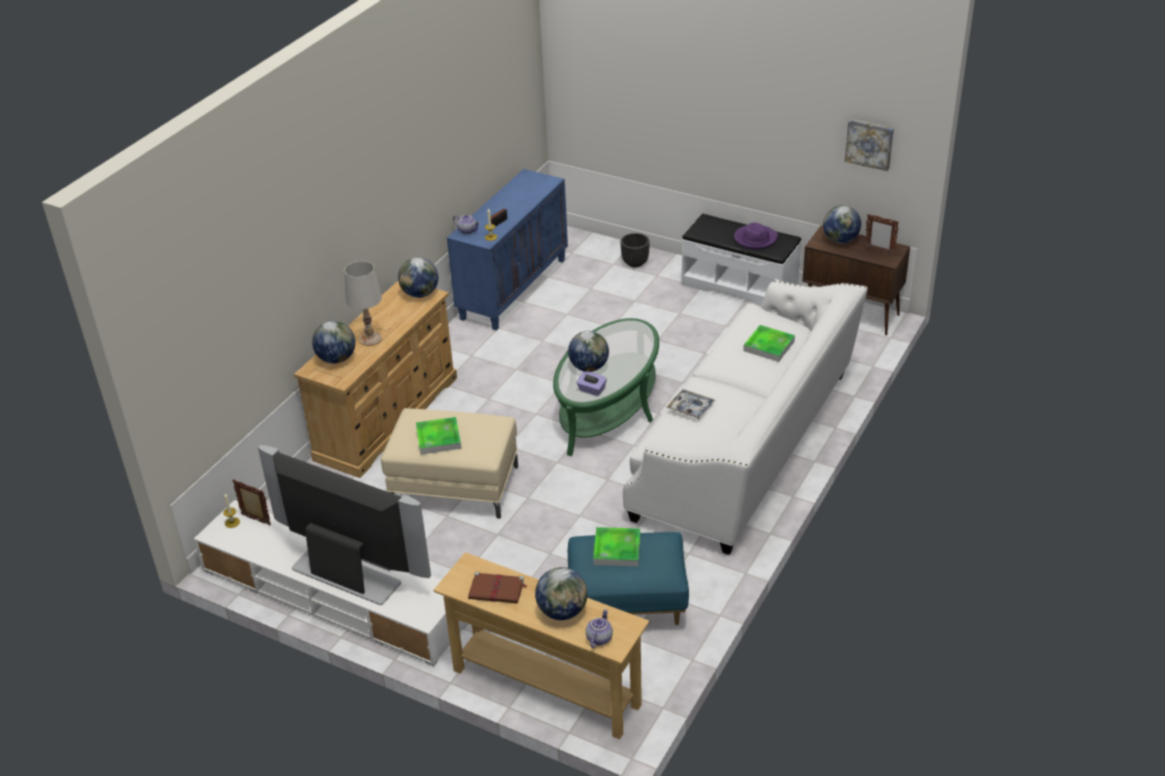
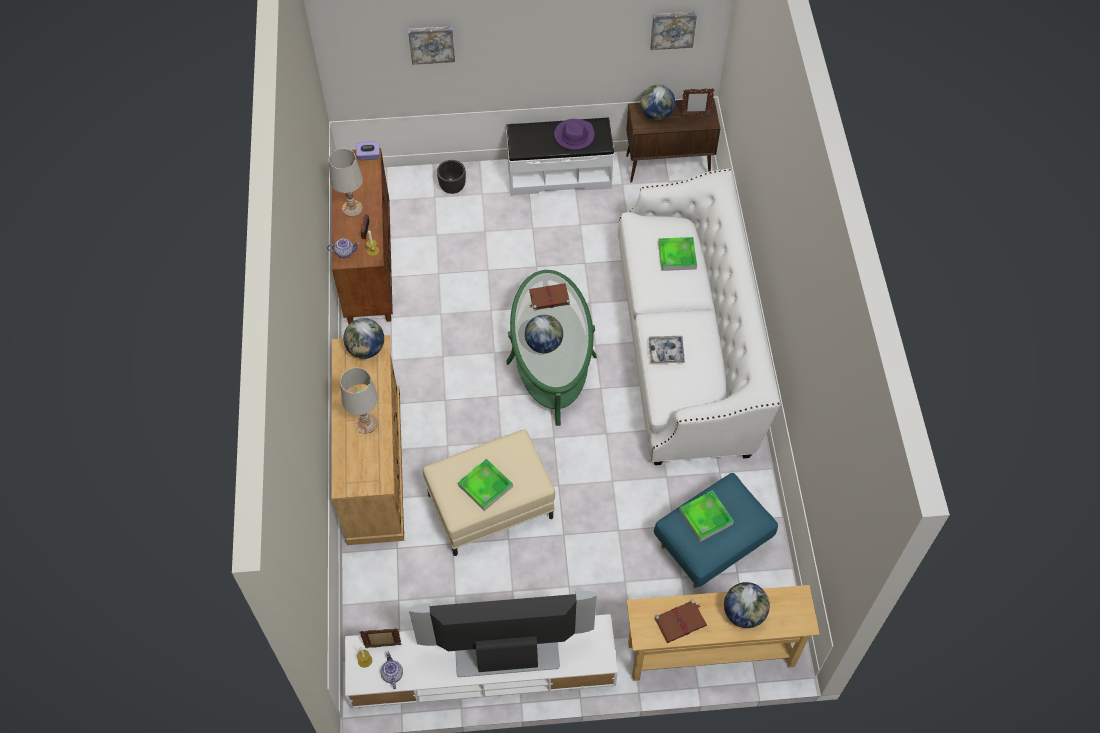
camera: 35 degrees left, 20 degrees up
(336, 359) = (356, 461): globe -> none
(502, 207) = (352, 208): none -> white table lamp
(513, 288) = (368, 266): blue cabinet -> brown cabinet
(591, 390) = (565, 368): purple tissue box -> purple tissue box (369, 156)
(598, 638) = (787, 622): teapot -> teapot (392, 674)
(625, 338) = (548, 298): none -> brown book
(641, 94) = (431, 43): none -> picture

